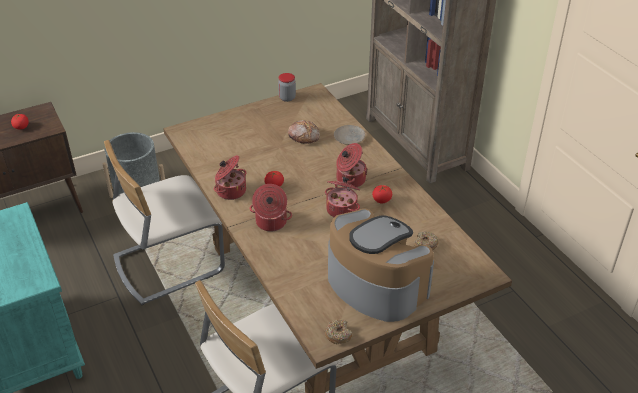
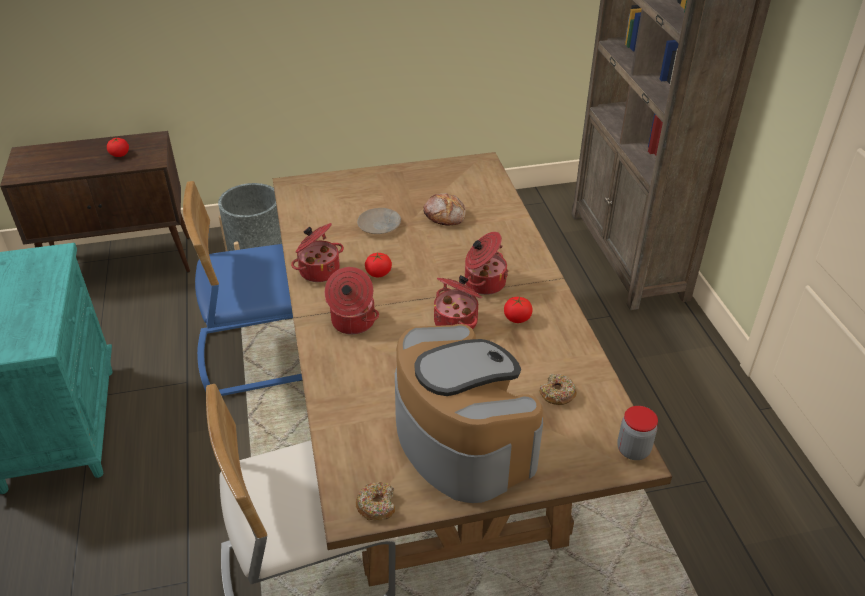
camera: 15 degrees right, 0 degrees up
(168, 264) = (261, 353): beige chair -> blue chair
(287, 98) = (443, 164): jar -> jar (633, 450)
(349, 138) = (505, 227): beige plate -> beige plate (380, 226)

